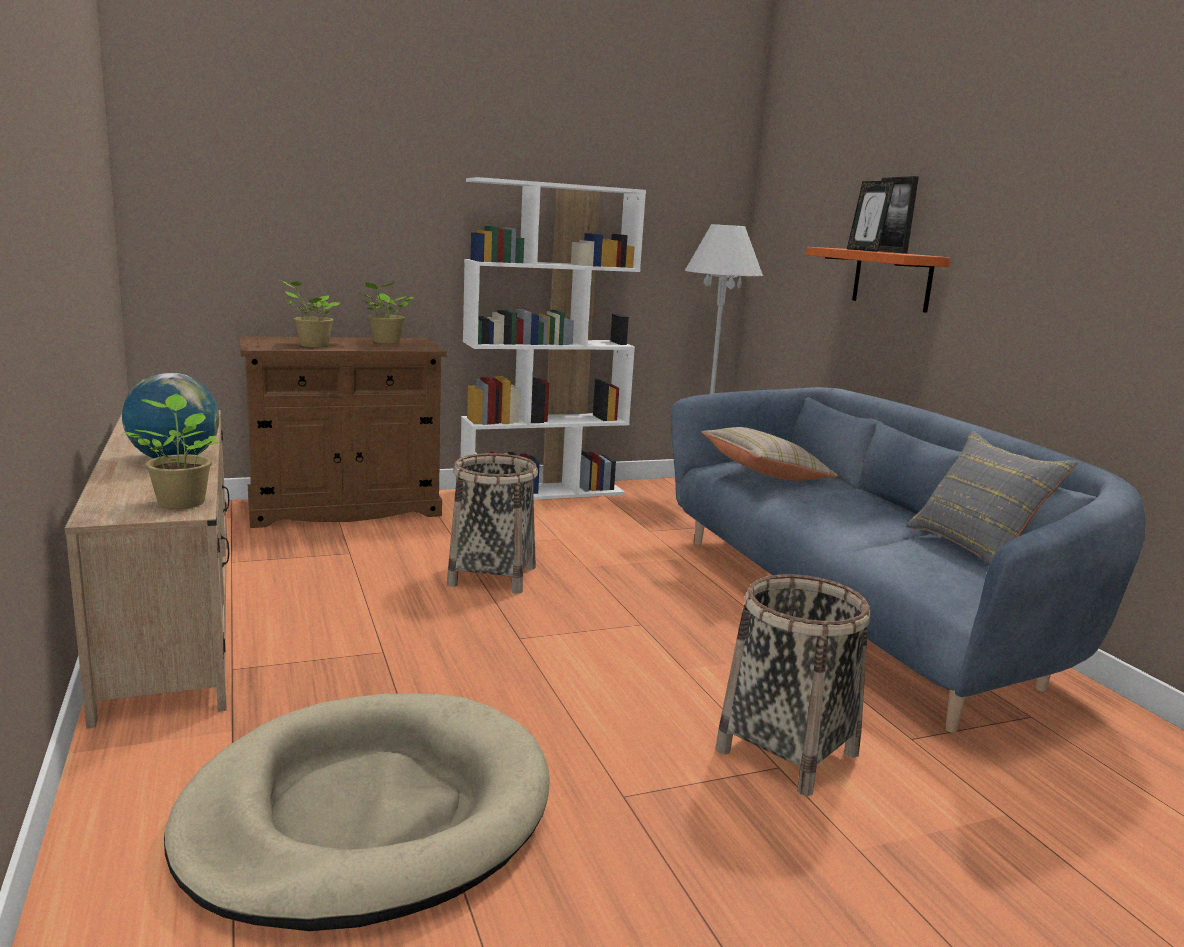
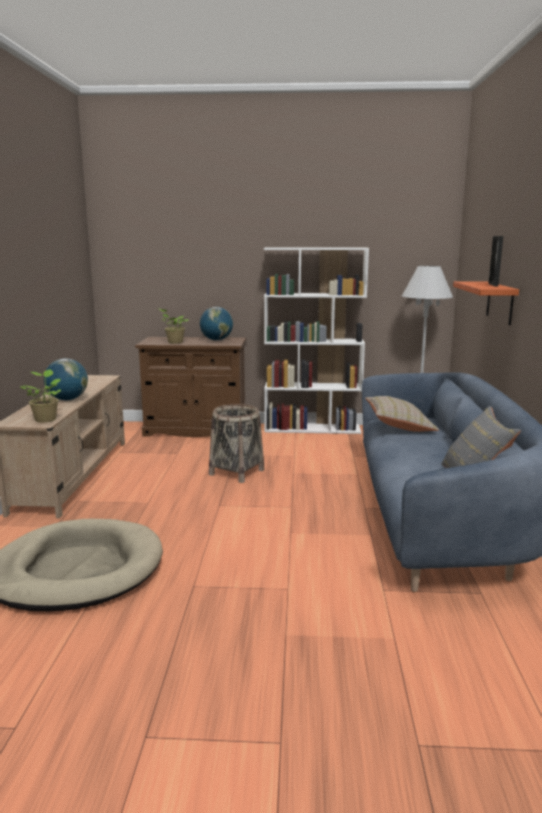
camera: 25 degrees right, 0 degrees up
(385, 342) = (216, 340): potted plant -> globe
(786, 752) = (300, 583): basket -> none
(865, 250) = (477, 284): picture frame -> none

